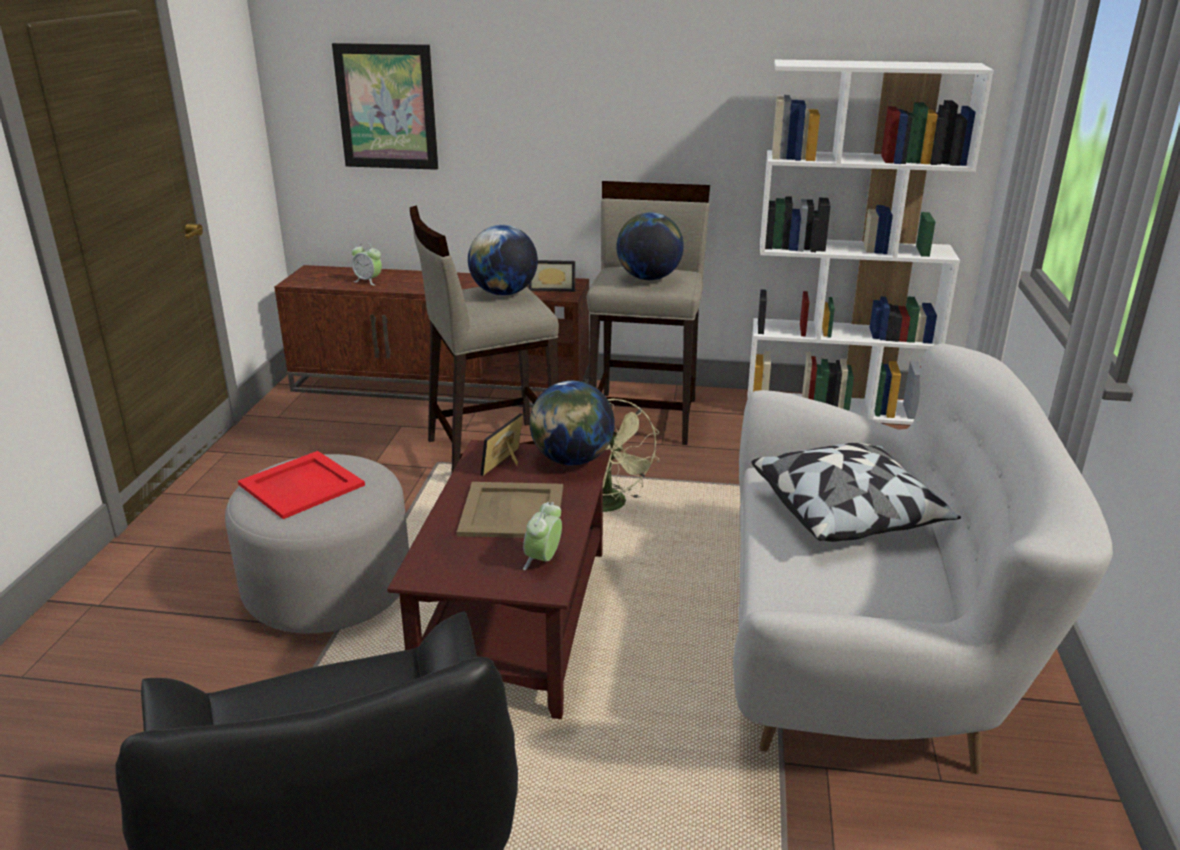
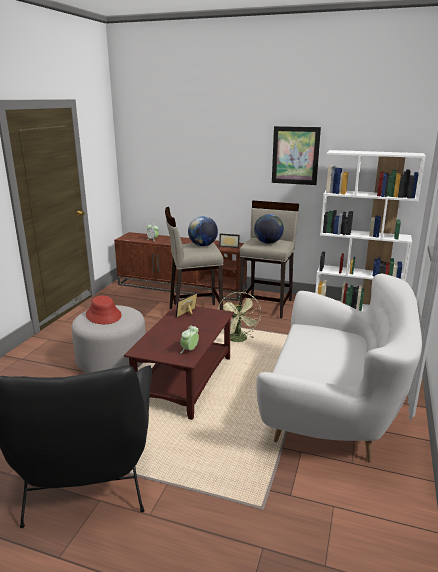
camera: 10 degrees right, 5 degrees down
(303, 485) = (103, 315): red tray -> red hat
(386, 107) = (166, 167): picture -> picture (295, 155)
(511, 510) = (183, 331): beige tray -> none
(572, 460) = (216, 314): globe -> none
(848, 513) = (329, 344): pillow -> none

